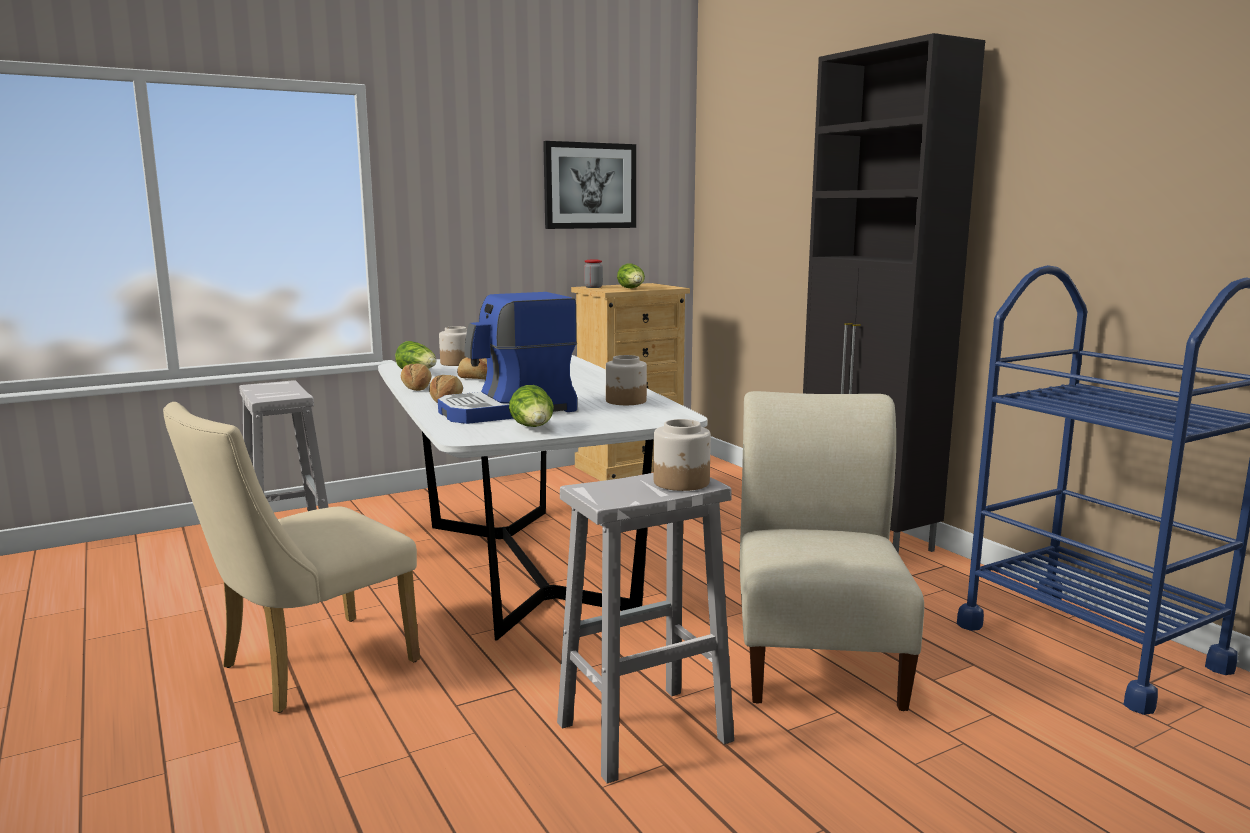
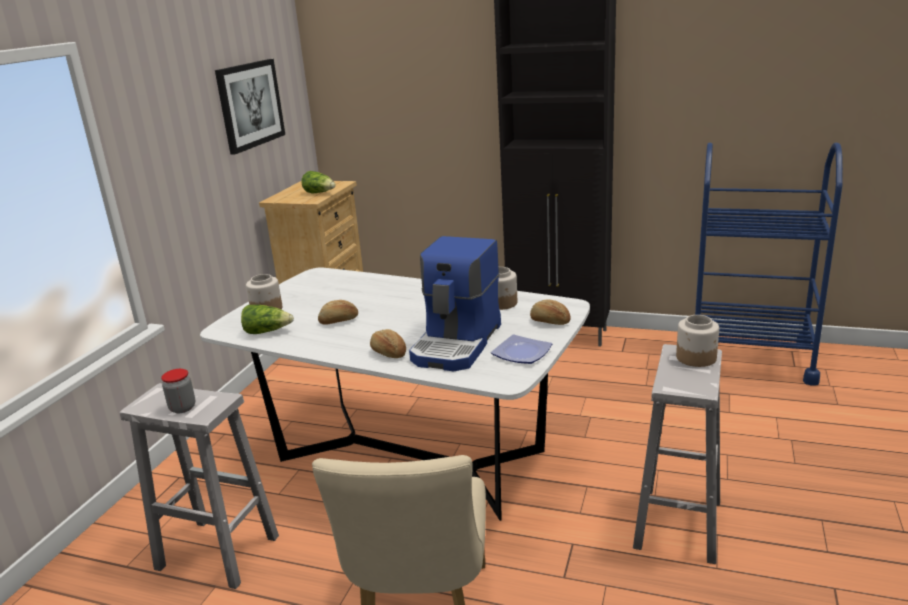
camera: 40 degrees left, 10 degrees up
(416, 388) = (322, 349): bread -> bread (549, 322)
(534, 428) = (521, 352): lettuce -> plate
(593, 287) = (281, 198): jar -> jar (182, 408)
(817, 652) = (664, 425): beige chair -> none

